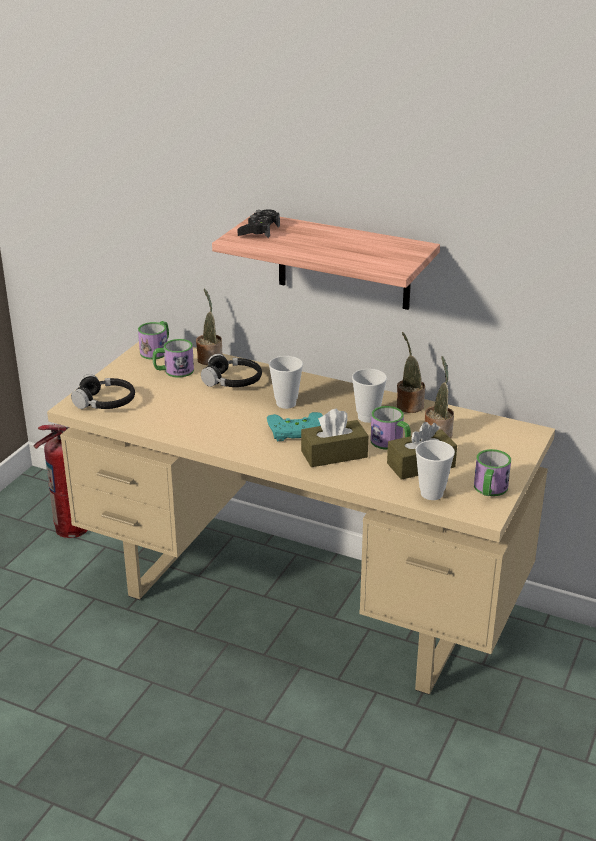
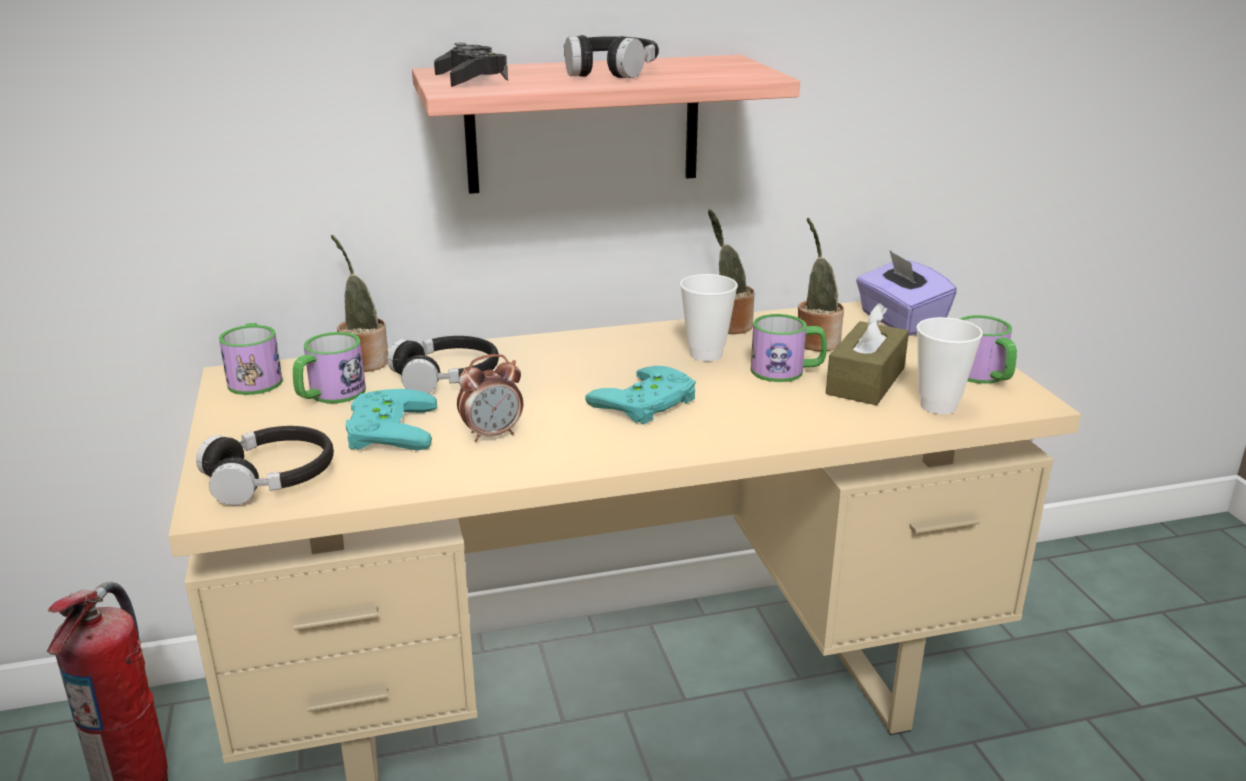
camera: 40 degrees left, 5 degrees down
(172, 397) = (385, 429): none -> turquoise game controller
(208, 418) = (492, 435): none -> alarm clock
(286, 403) = (573, 376): cup -> none
(333, 242) = (609, 71): none -> black headphones
(334, 454) = (745, 410): brown tissue box -> none
(509, 441) = (900, 322): none -> purple tissue box

